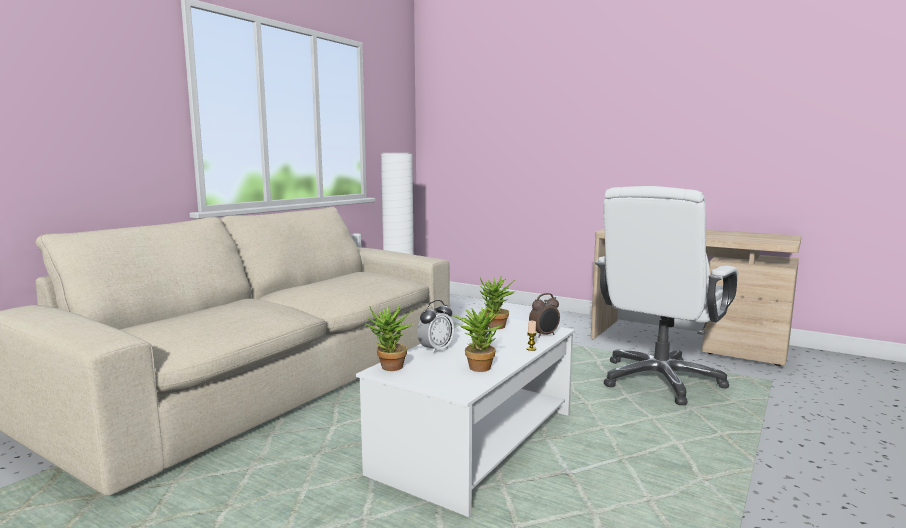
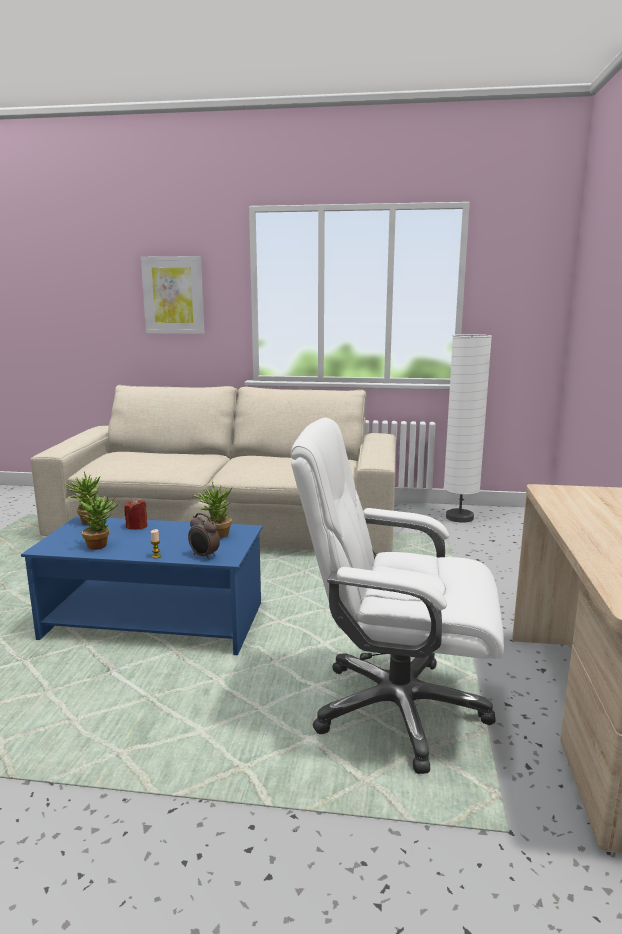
camera: 65 degrees right, 5 degrees up
(82, 98) = (173, 295): none -> picture
(435, 350) = (137, 526): alarm clock -> red candle
(478, 442) = (156, 621): white coffee table -> blue coffee table

